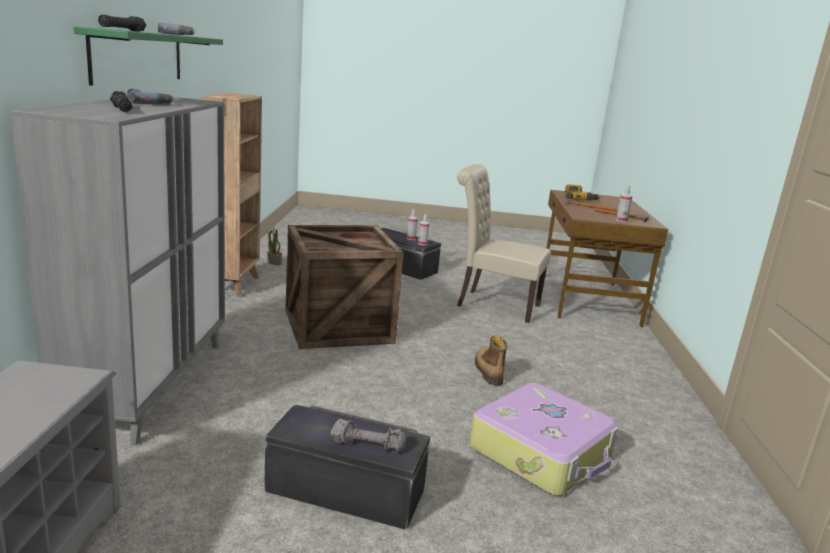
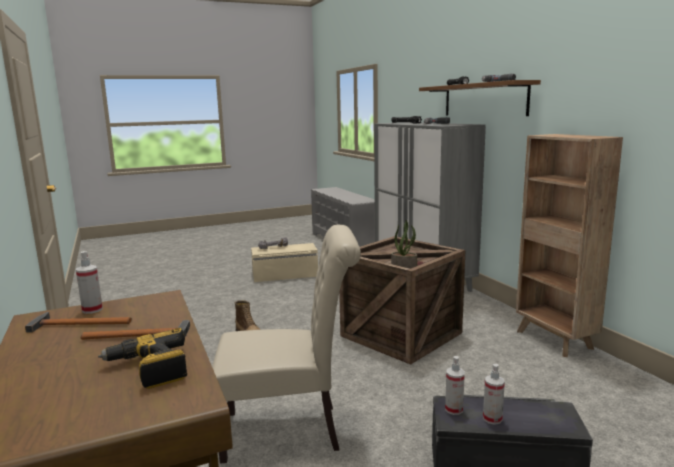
camera: 155 degrees right, 5 degrees down
(139, 57) = (484, 100): green shelf -> brown shelf
(274, 262) = (621, 388): potted plant -> potted plant (404, 266)
(346, 489) = (285, 275): black storage box -> beige storage box
(542, 452) = (200, 305): suitcase -> none

